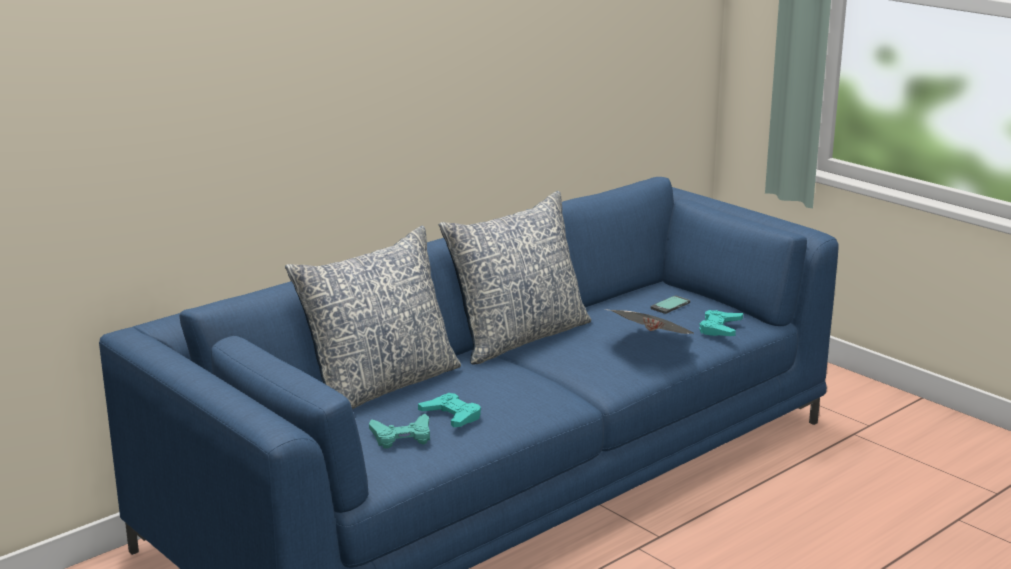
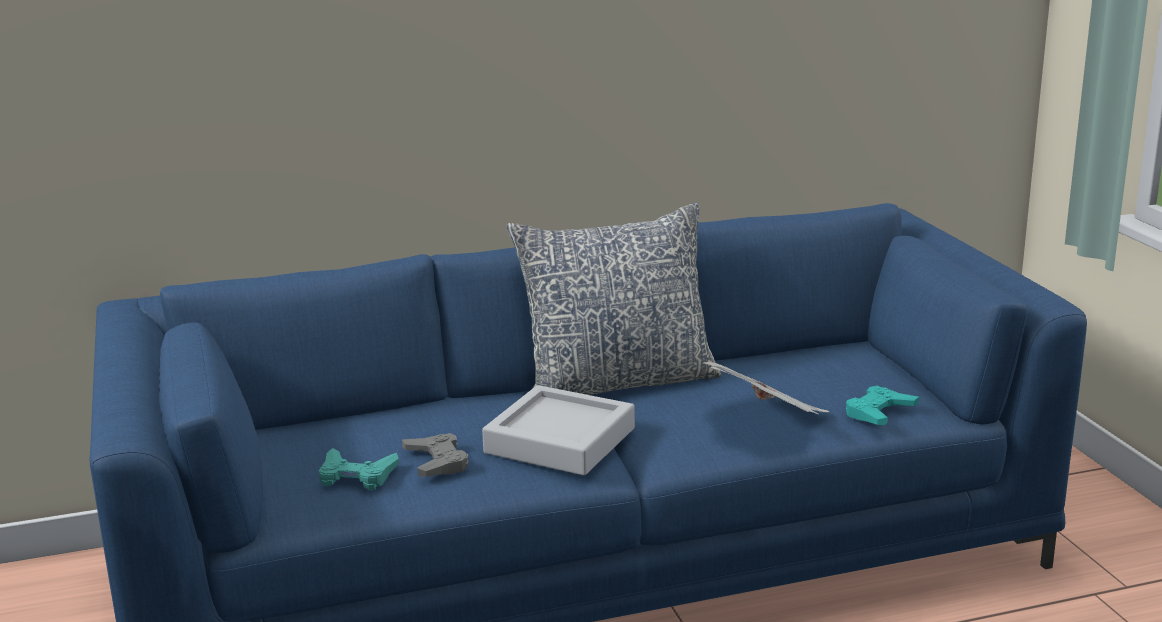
camera: 25 degrees right, 0 degrees up
(380, 386) = (401, 412): pillow -> none
(451, 416) = (436, 462): turquoise game controller -> grey game controller
(525, 385) = (560, 441): none -> grey tray
(670, 305) = (842, 373): phone -> none

